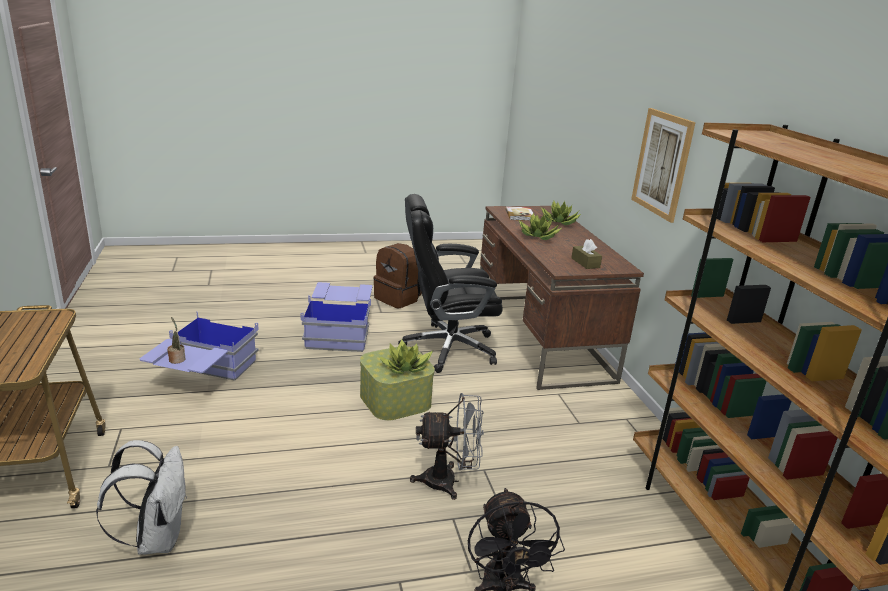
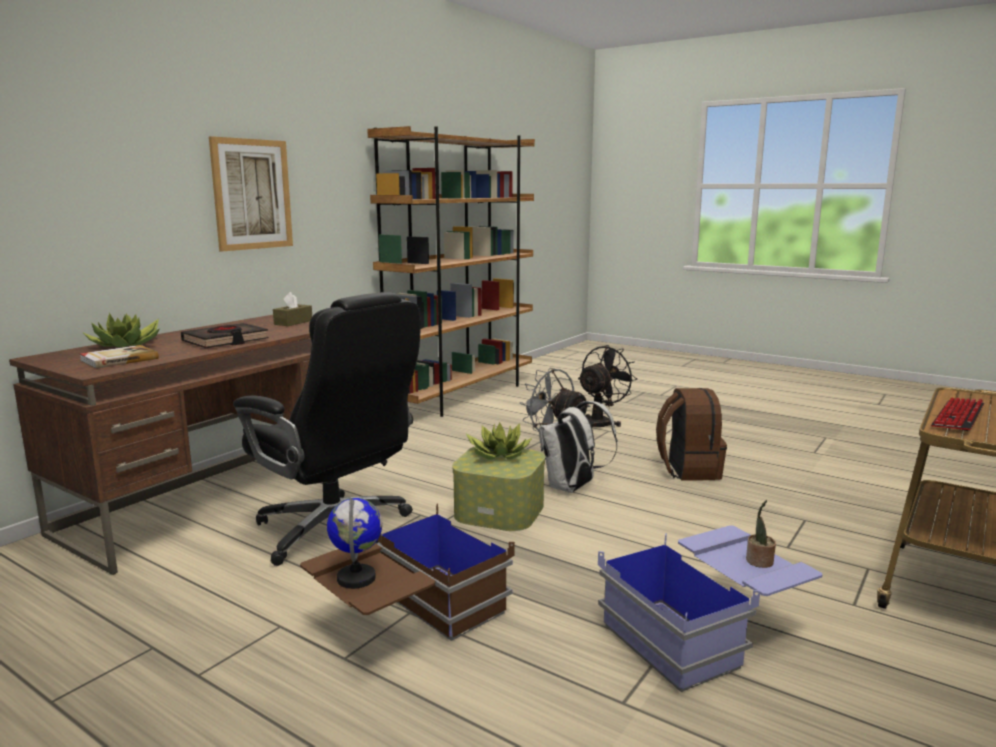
camera: 130 degrees left, 10 degrees down
(40, 332) = (958, 416): none -> keyboard
(157, 537) = (818, 504): white backpack -> white backpack (572, 488)
(340, 331) = (409, 619): blue storage box -> brown storage box
(345, 291) = (357, 578): none -> globe
(398, 299) = (190, 641): brown backpack -> brown backpack (688, 470)
(538, 236) = (225, 341): potted plant -> black book

